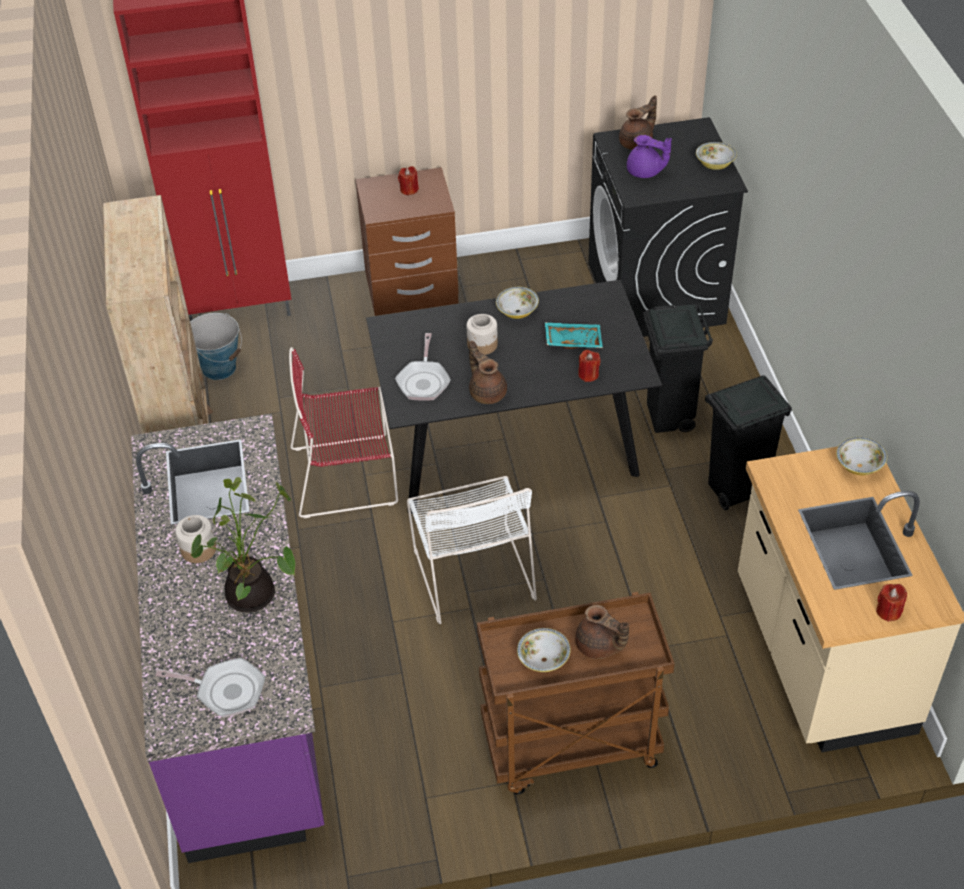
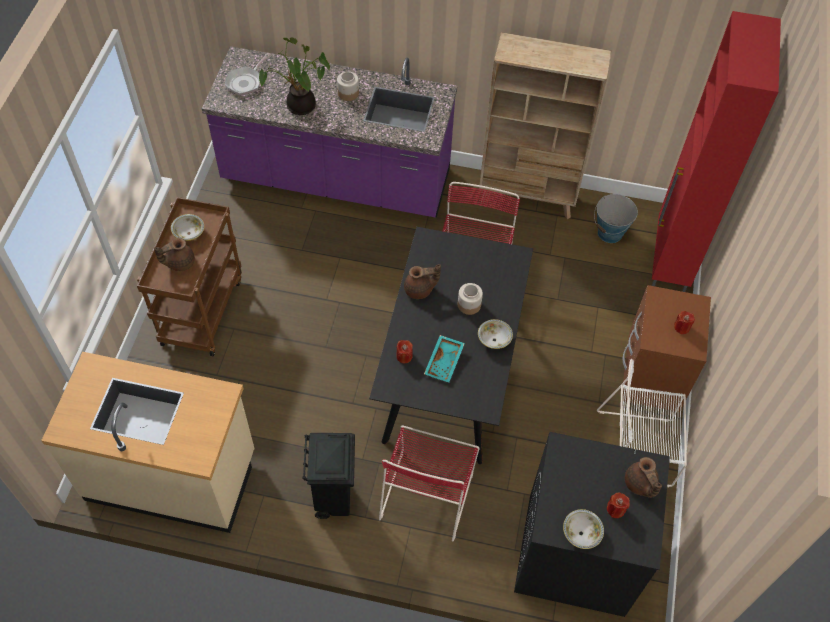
camera: 110 degrees right, 10 degrees up
(423, 381) = (450, 258): frying pan -> none
(472, 570) = (355, 311): white chair -> white chair (637, 448)
(645, 172) = (592, 469): purple teapot -> none
(669, 417) = (428, 491): black trash can -> red chair
(859, 466) = (194, 452): bowl -> none
(888, 611) = (76, 398): red candle -> red candle (615, 509)

